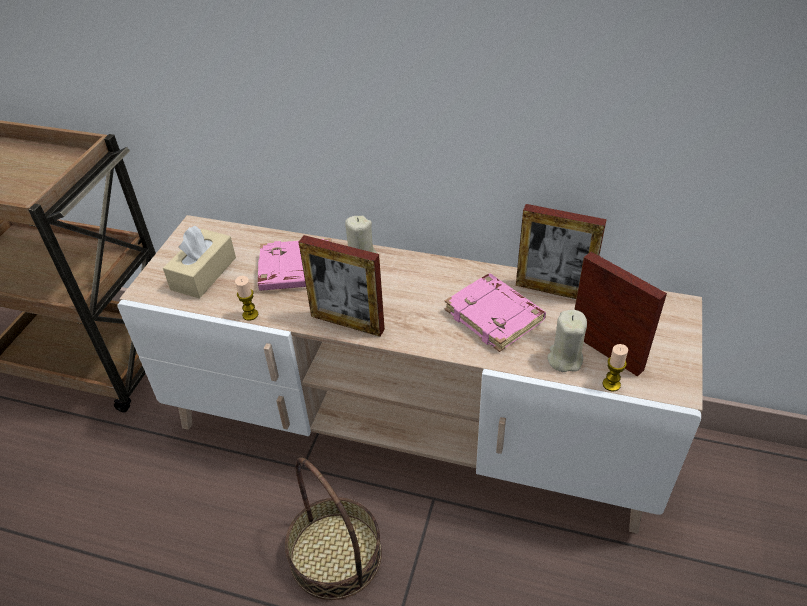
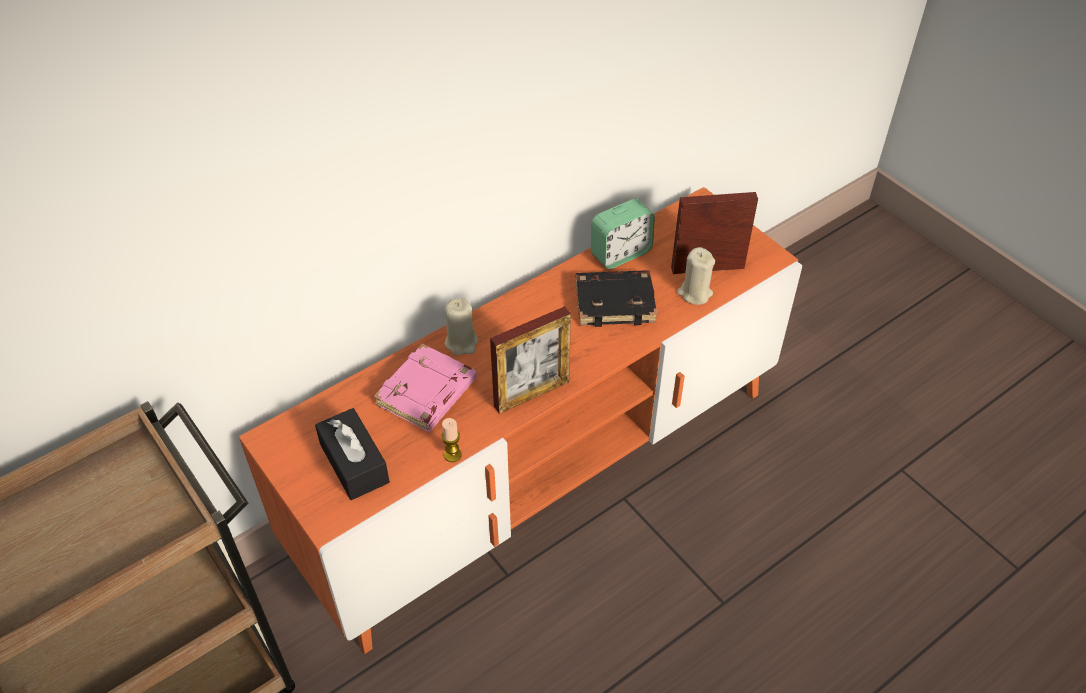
camera: 55 degrees left, 5 degrees up
(203, 273) = (354, 463): beige tissue box -> black tissue box
(336, 555) = (619, 599): basket -> none
(409, 430) = (542, 472): beige tv stand -> orange tv stand
(495, 316) = (615, 302): pink book -> black book
(553, 290) = (620, 253): picture frame -> alarm clock
(611, 384) = (739, 286): candle -> none

